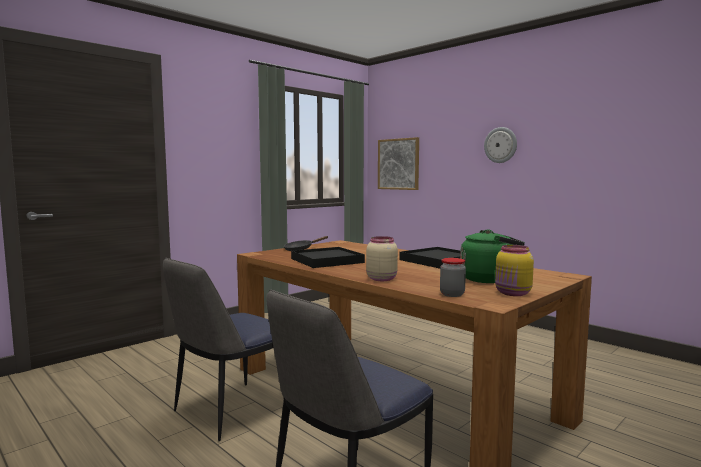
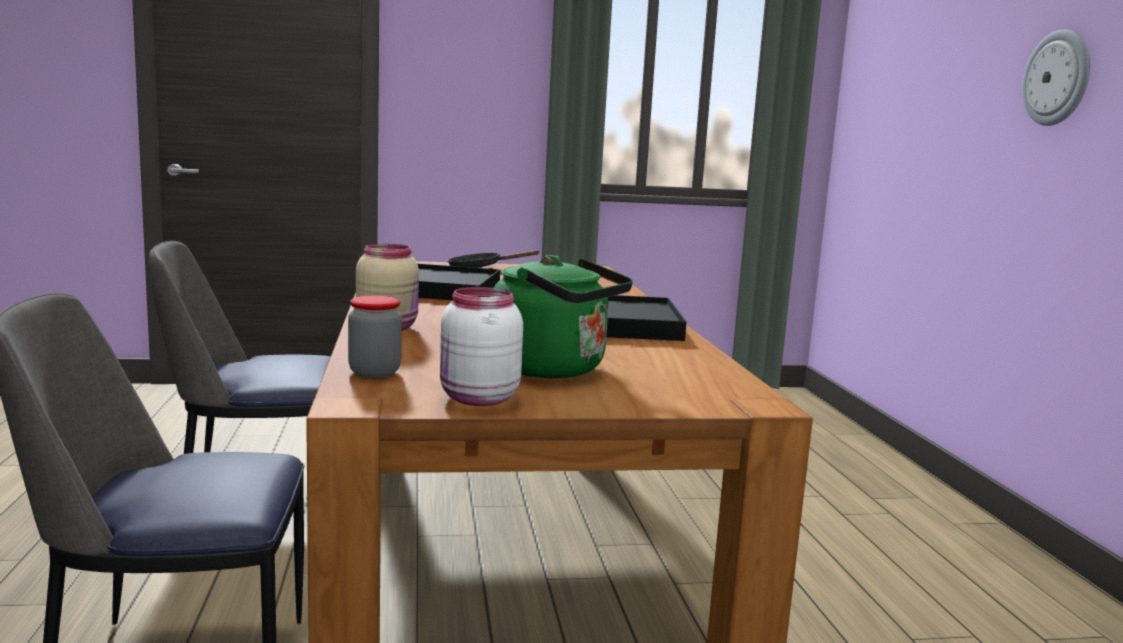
camera: 35 degrees right, 5 degrees up
(398, 164) = (877, 124): picture -> none
(513, 293) = (477, 399): yellow jar -> white jar

